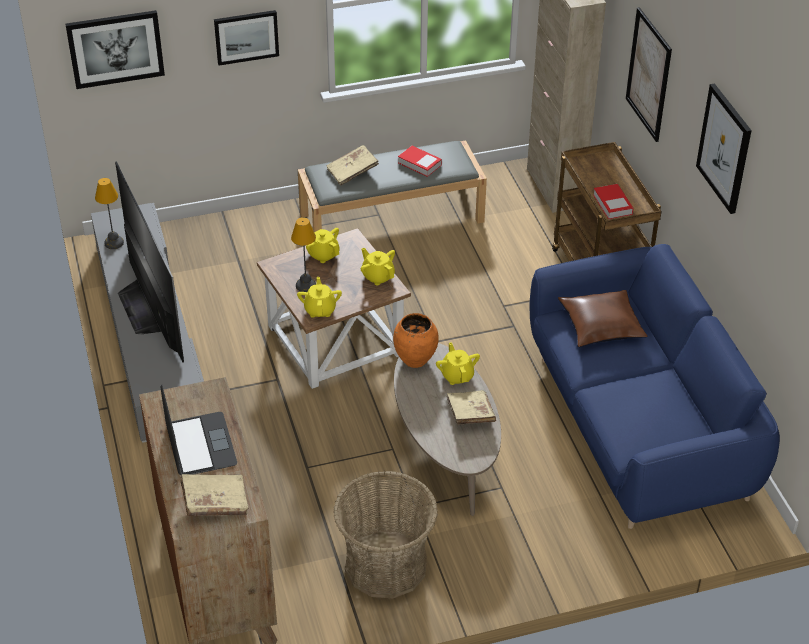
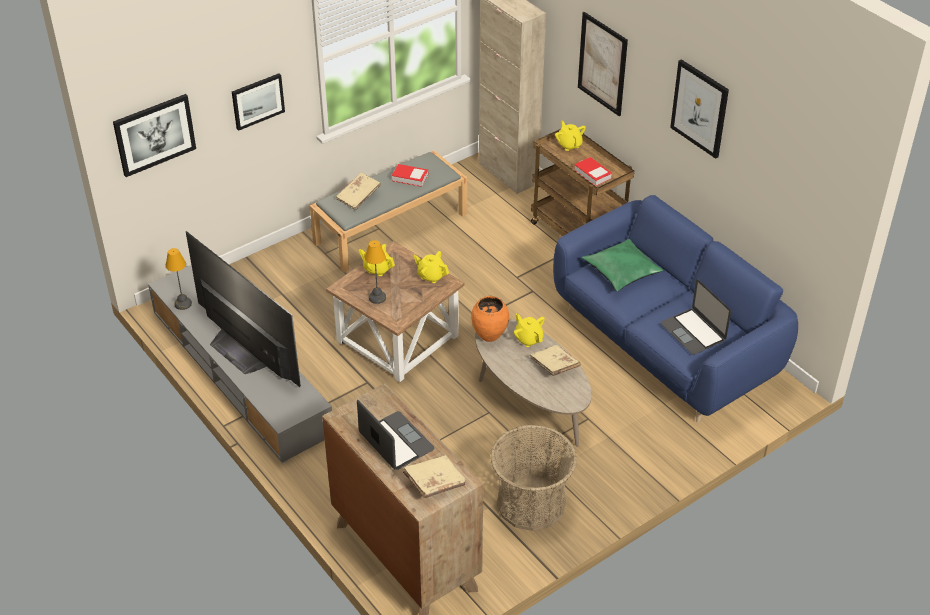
camera: 20 degrees left, 0 degrees up
(320, 310) = (399, 314): yellow teapot -> yellow teapot (569, 144)
(601, 326) = (622, 271): brown pillow -> green pillow
(648, 417) = (693, 331): none -> laptop

